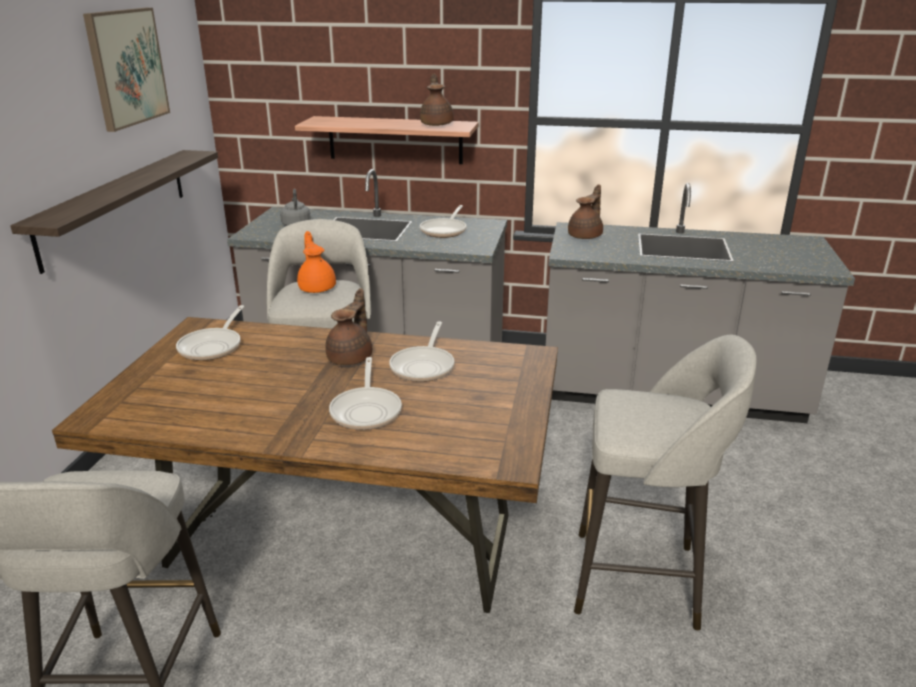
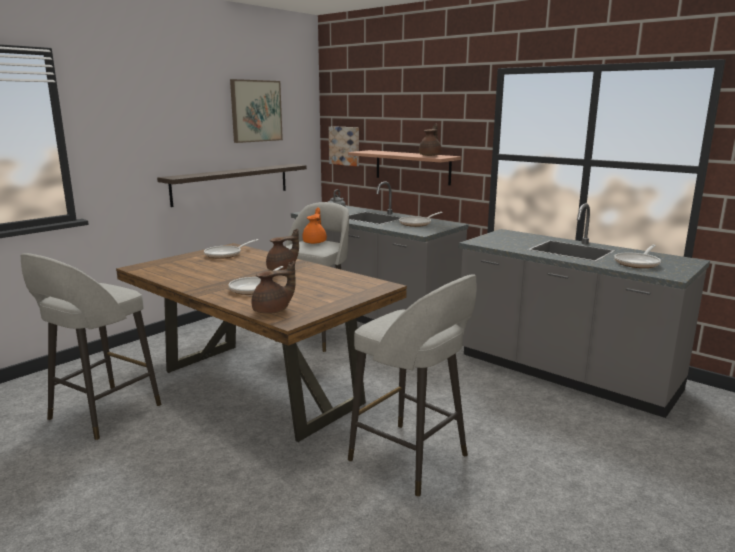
camera: 30 degrees right, 10 degrees down
(263, 110) = (345, 146): none -> picture
(424, 366) = (314, 279): frying pan -> frying pan (638, 263)
(586, 236) = (507, 236): brown teapot -> brown teapot (272, 310)

